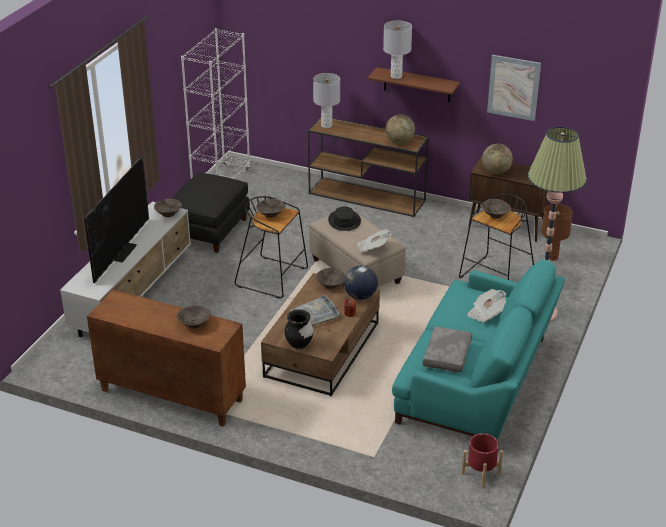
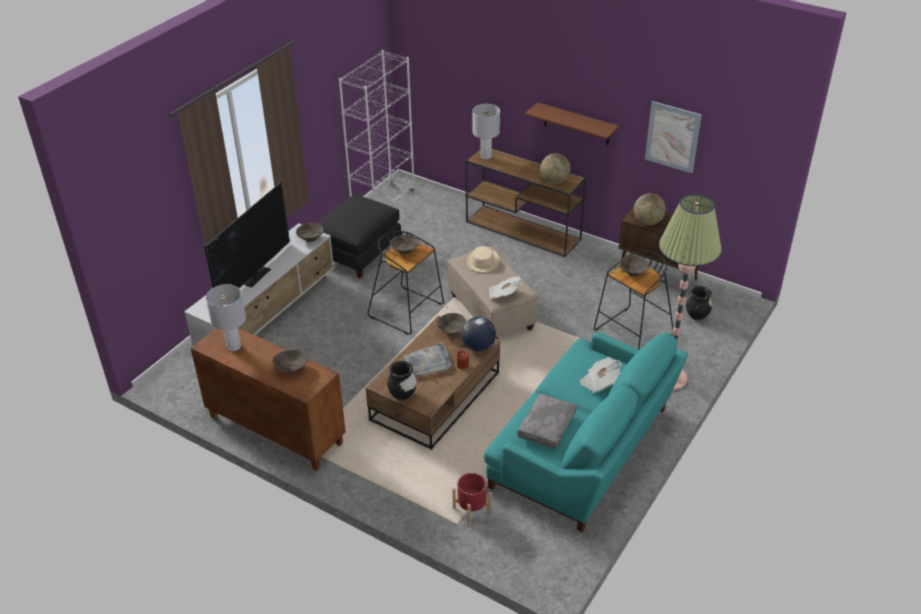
camera: 10 degrees right, 5 degrees up
(344, 221) = (483, 261): black hat -> beige hat
(396, 76) = (554, 114): grey table lamp -> grey table lamp (233, 346)
(481, 473) = (562, 556): red planter -> red planter (472, 510)
(552, 257) = (697, 316): brown table lamp -> black vase

